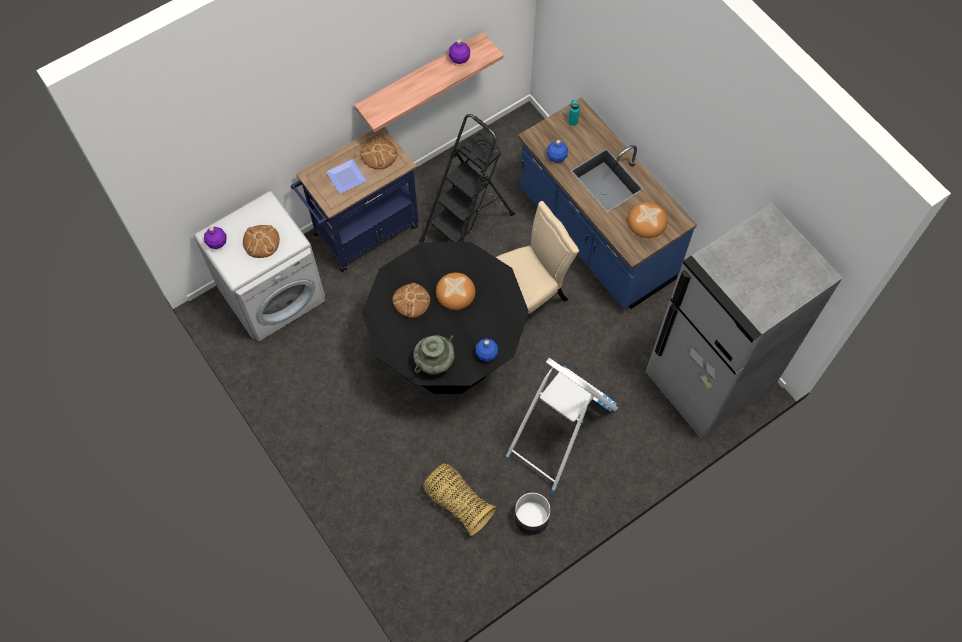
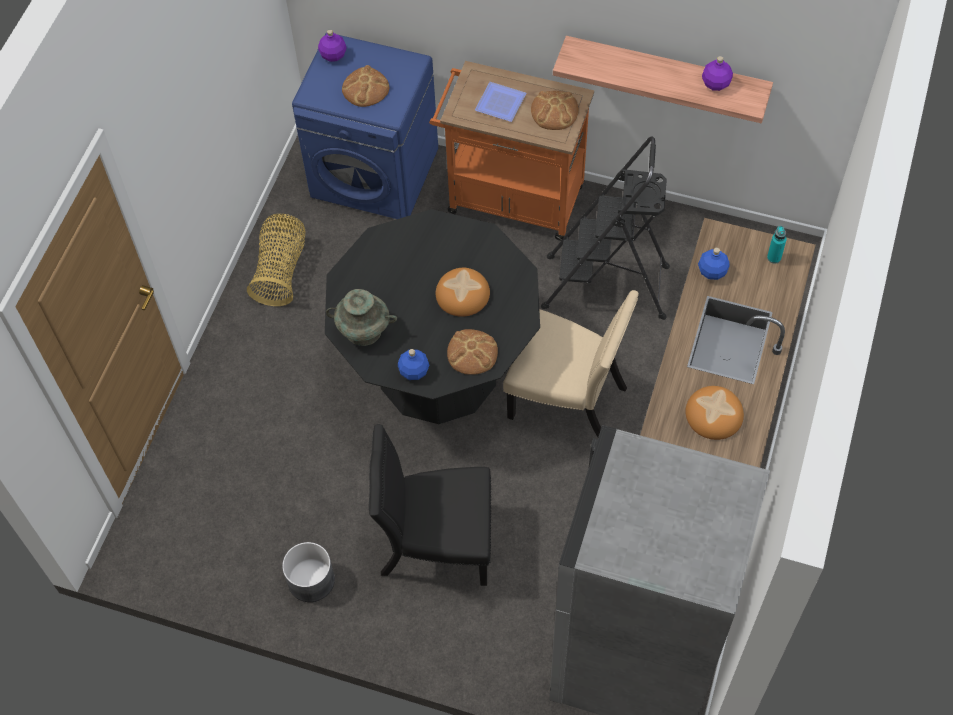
camera: 55 degrees right, 5 degrees down
(274, 294) = (373, 174): white washing machine -> blue washing machine
(363, 232) = (511, 199): blue cart -> orange cart
(411, 301) = (417, 262): bread -> bread (472, 352)
(458, 502) = (274, 496): basket -> basket (281, 270)
(562, 432) = (437, 544): white step ladder -> black chair

